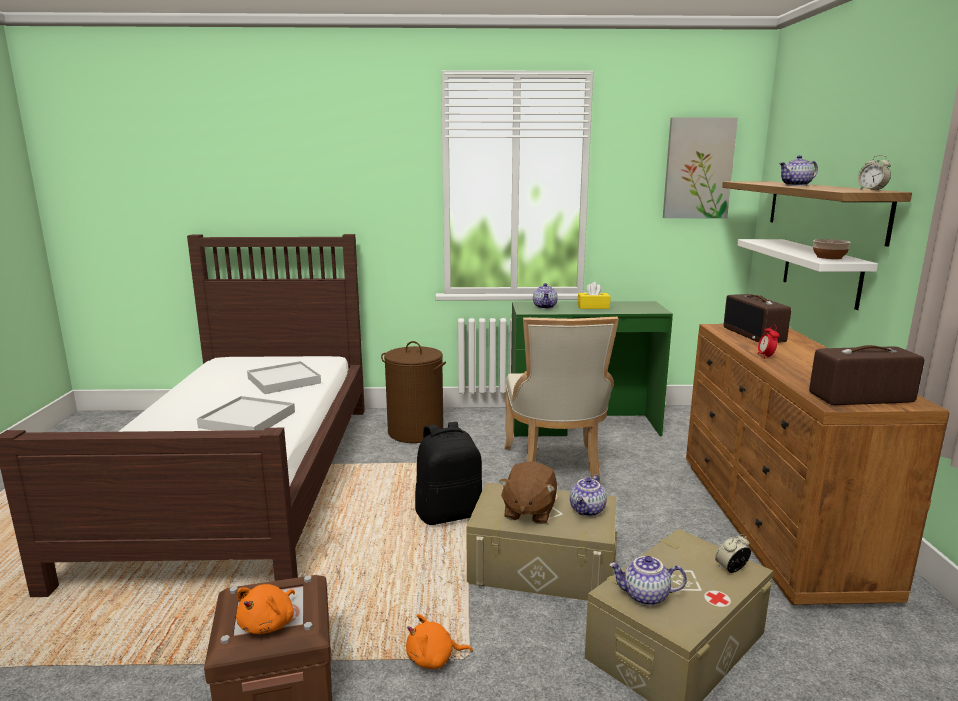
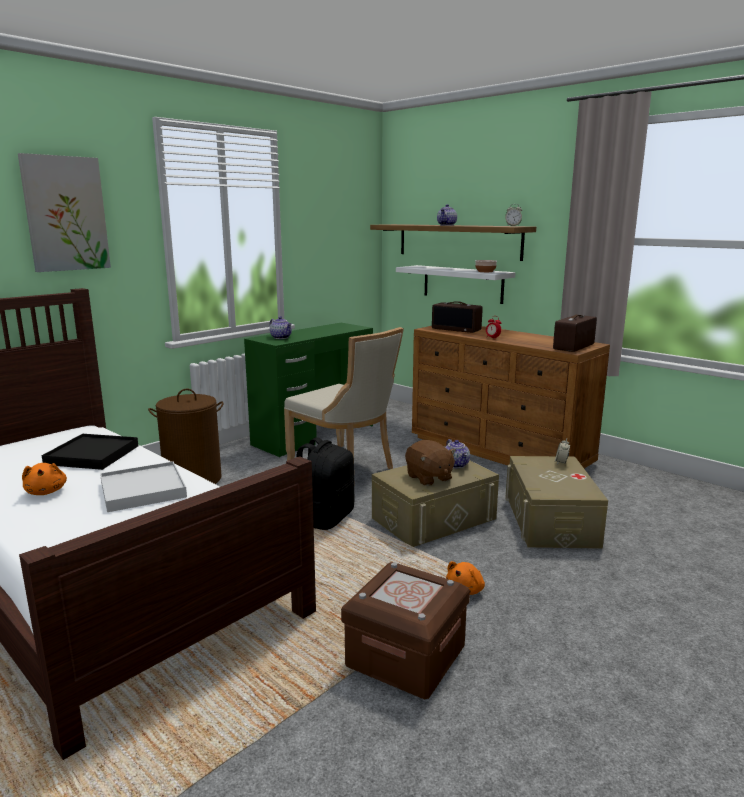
camera: 45 degrees left, 0 degrees up
(269, 623) = (423, 596): orange plush toy -> orange plush toy (46, 492)
(284, 380) = (92, 455): white tray -> black tray
(593, 307) = (314, 332): yellow tissue box -> none
(645, 596) = (555, 488): teapot -> none
(698, 168) = (348, 215): picture -> picture (65, 214)

